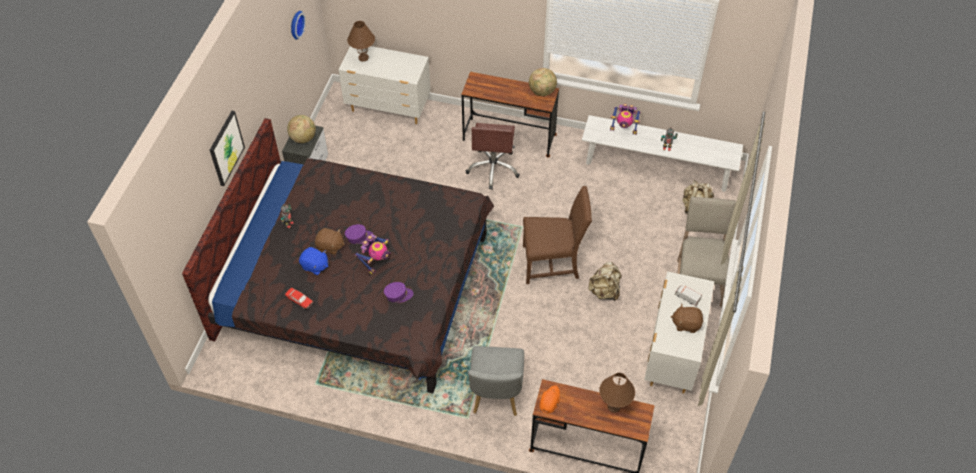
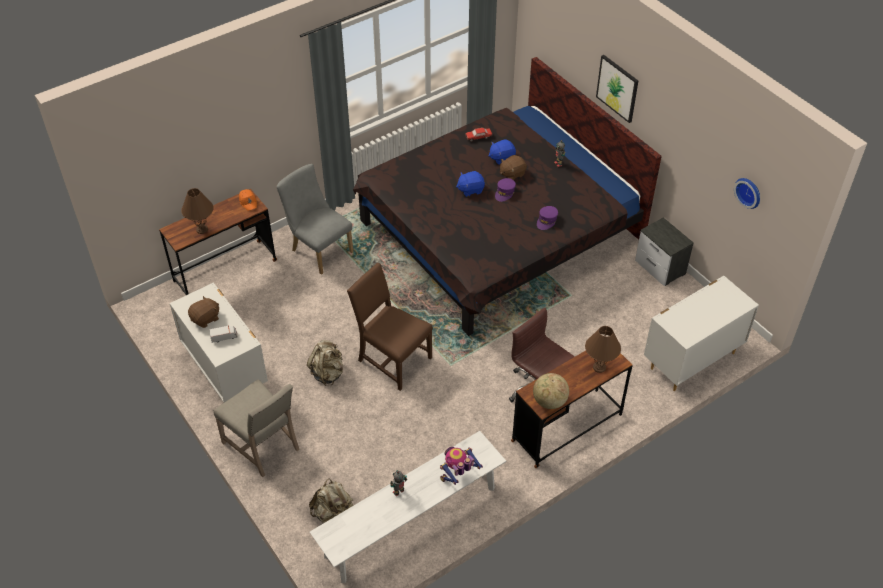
camera: 130 degrees right, 5 degrees down
(303, 138) = (667, 236): globe -> none
(363, 57) = (726, 301): brown table lamp -> brown table lamp (599, 367)
(376, 261) = (470, 189): toy robot -> blue plush toy
(398, 295) = (426, 185): purple cap -> purple cap (546, 221)
(552, 263) = (392, 359): brown chair -> brown chair turned 90 degrees clockwise

